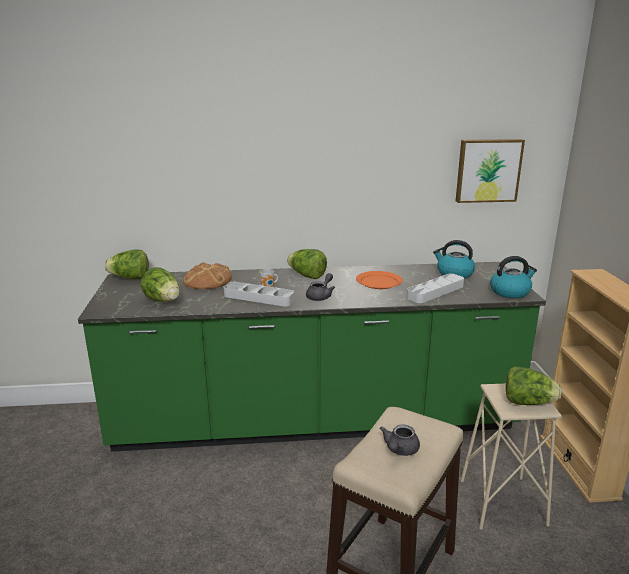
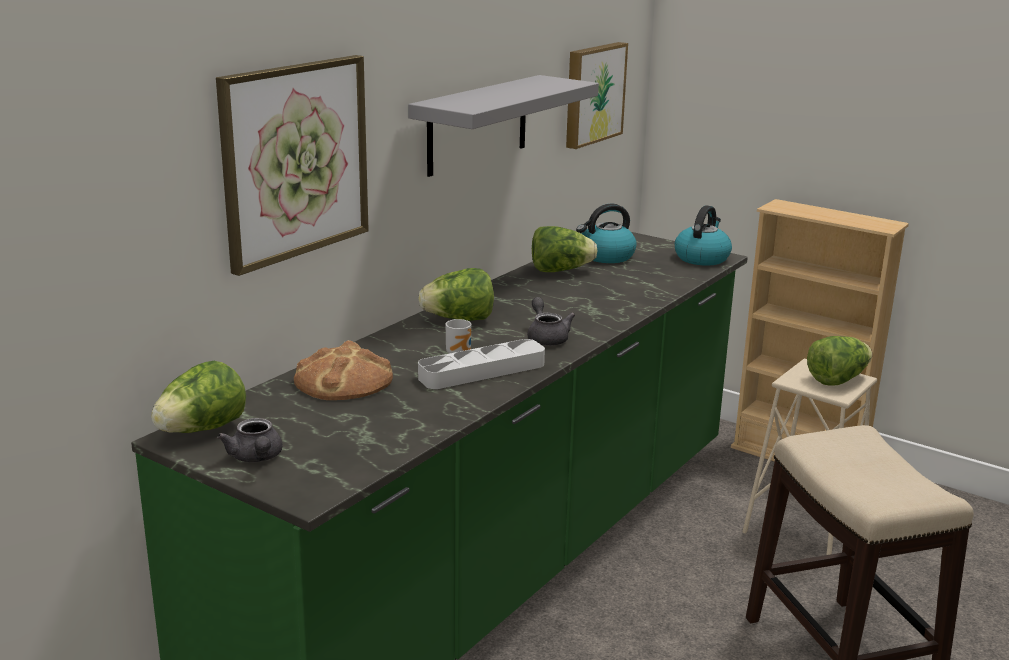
camera: 50 degrees left, 0 degrees up
(164, 301) = (366, 433): lettuce -> lettuce (560, 270)
(213, 169) = (295, 160): none -> picture
(362, 173) = (478, 125): none -> grey shelf
(379, 282) = (560, 295): orange plate -> none
(399, 450) = (877, 472): grey teapot -> grey teapot (256, 458)
(435, 292) = (642, 284): grey tray -> none

